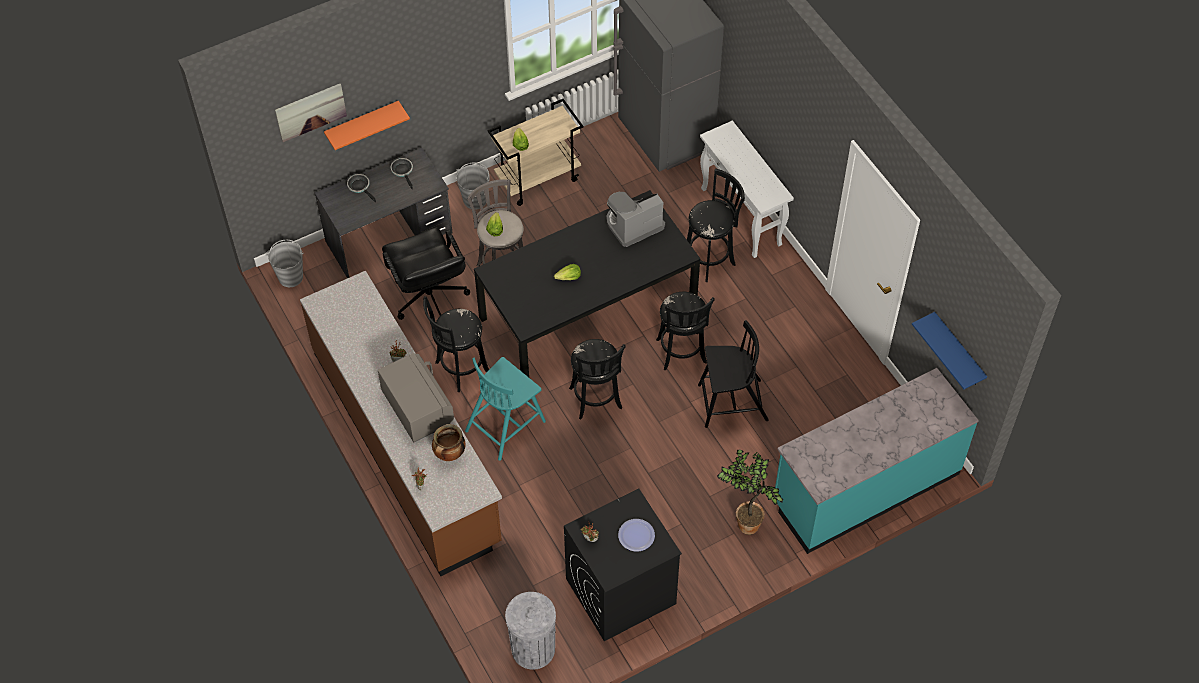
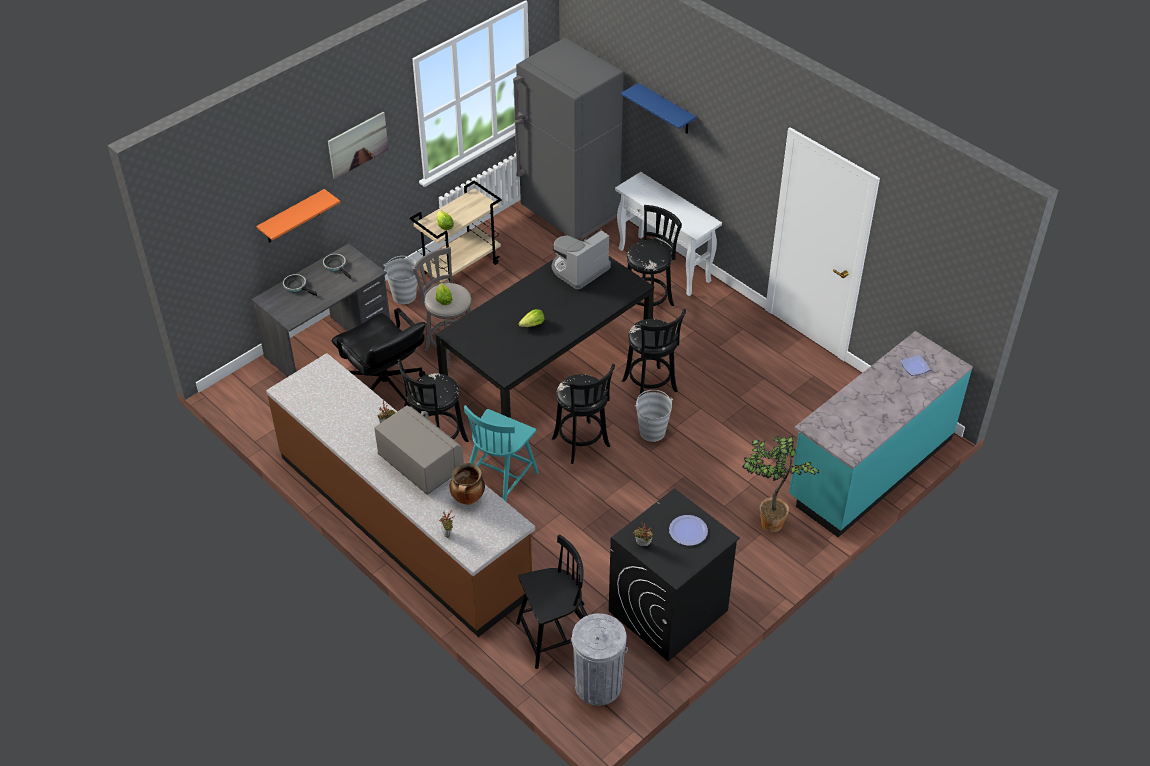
camera: 15 degrees left, 10 degrees down
(291, 277) = (237, 395): grey bucket -> grey bucket (652, 431)
(310, 112) = (243, 202): picture -> picture (358, 144)
(731, 403) = (714, 421): black chair -> black chair (558, 635)
(919, 408) = (914, 367): none -> plate
(958, 351) = (938, 304): blue shelf -> blue shelf (666, 110)

